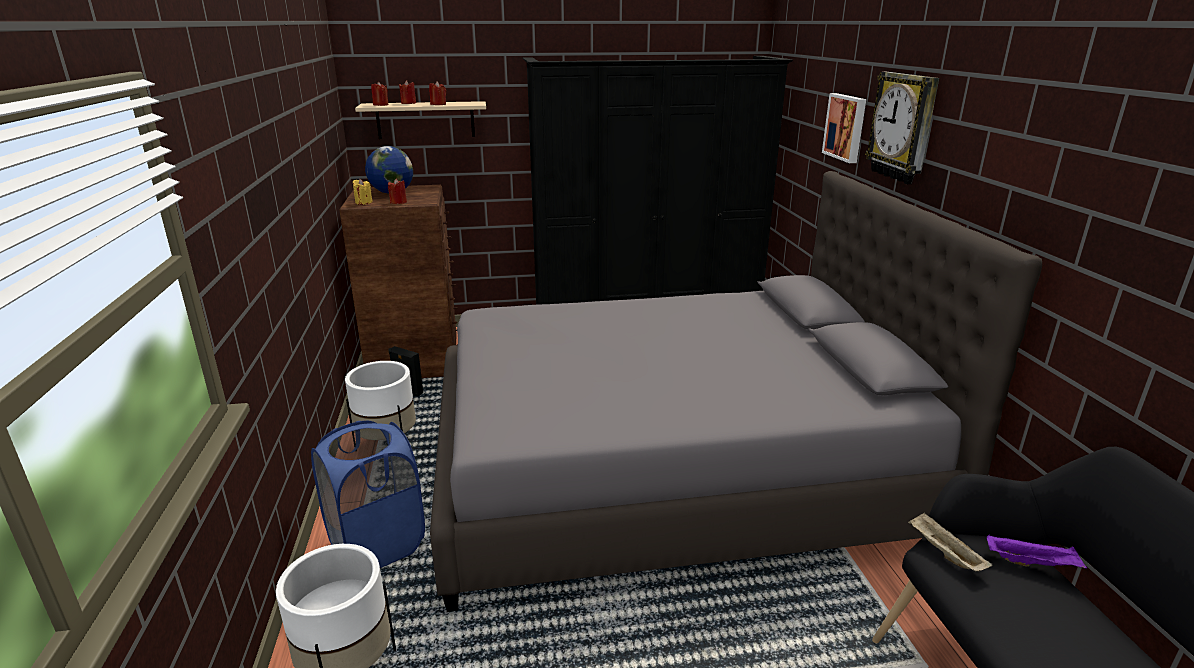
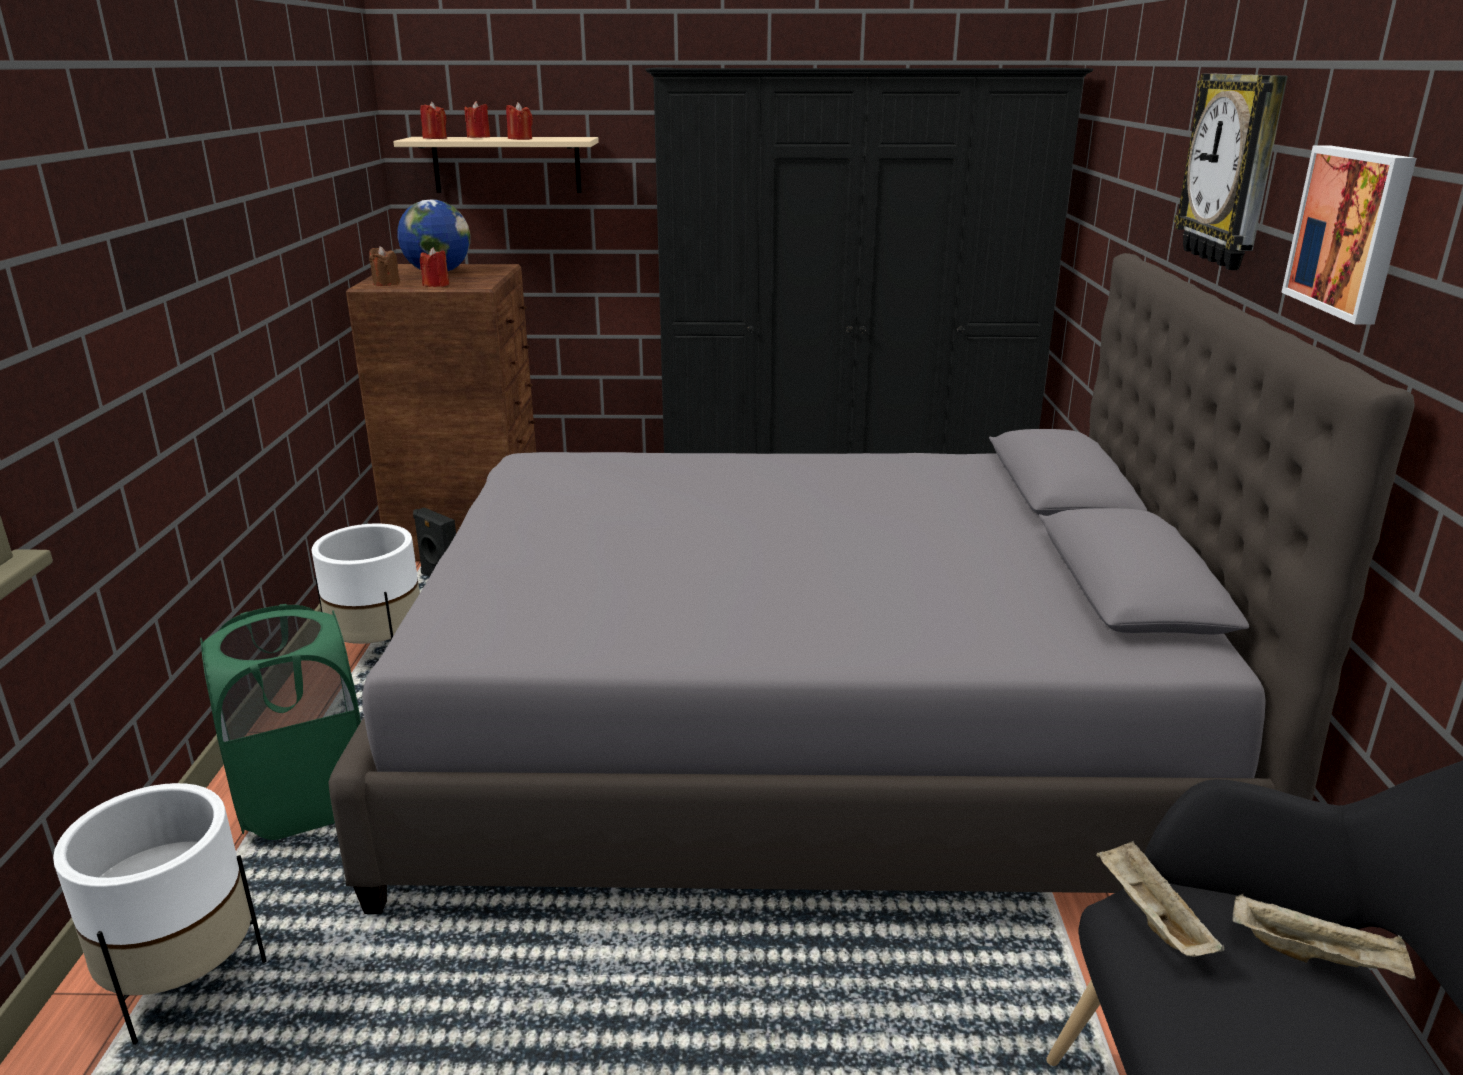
camera: 10 degrees right, 0 degrees up
(363, 202) = (386, 283): yellow candle -> brown candle
(377, 544) = (305, 799): blue laundry basket -> green laundry basket
(846, 127) = (1158, 178): picture -> picture (1352, 231)
(1031, 563) = (1316, 957): purple tray -> beige tray

